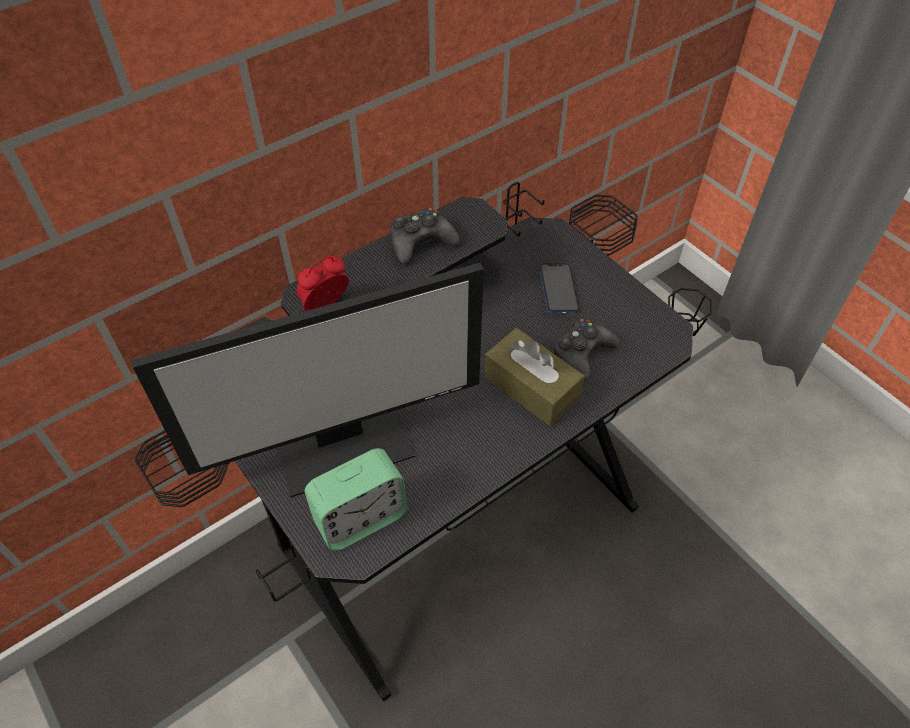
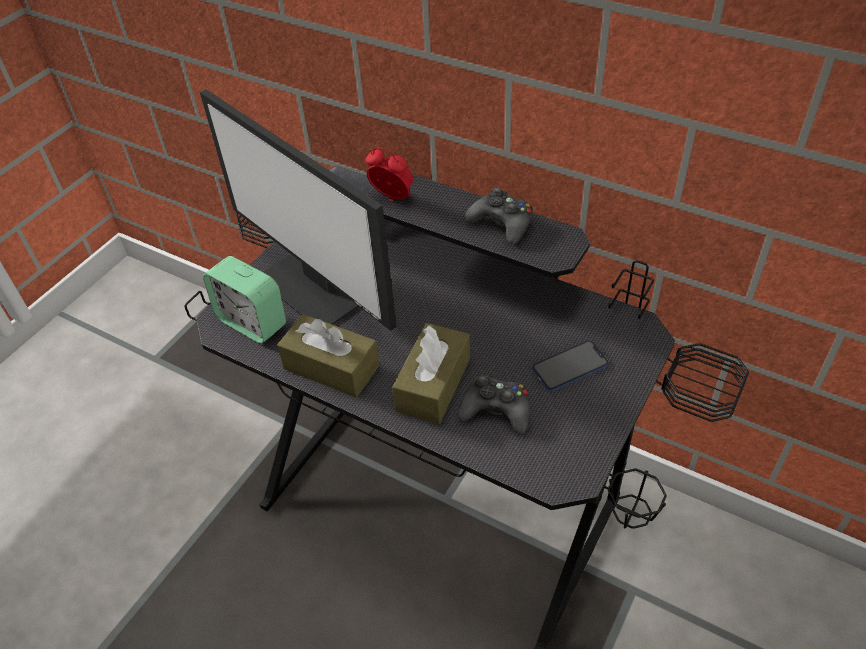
camera: 70 degrees right, 5 degrees down
(468, 461) = (331, 367): none -> brown tissue box

